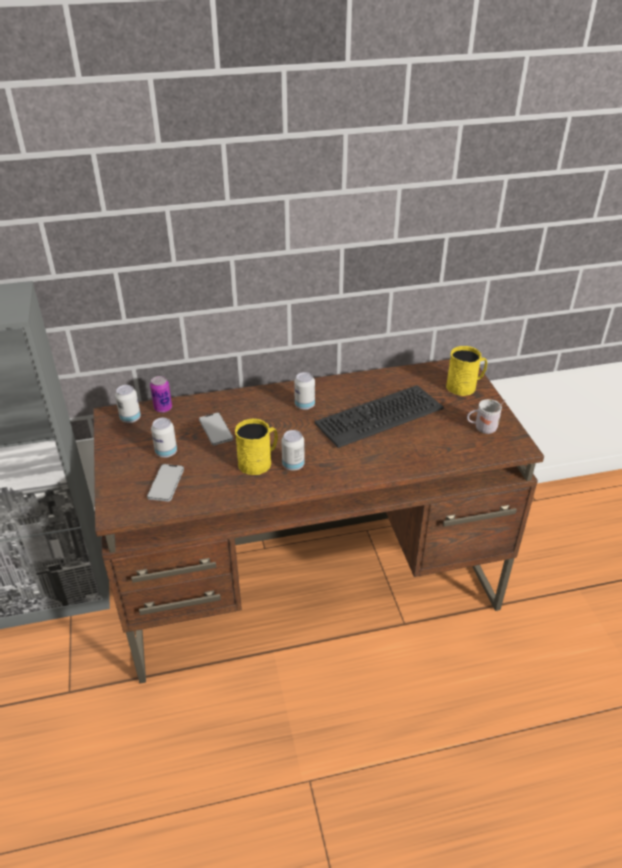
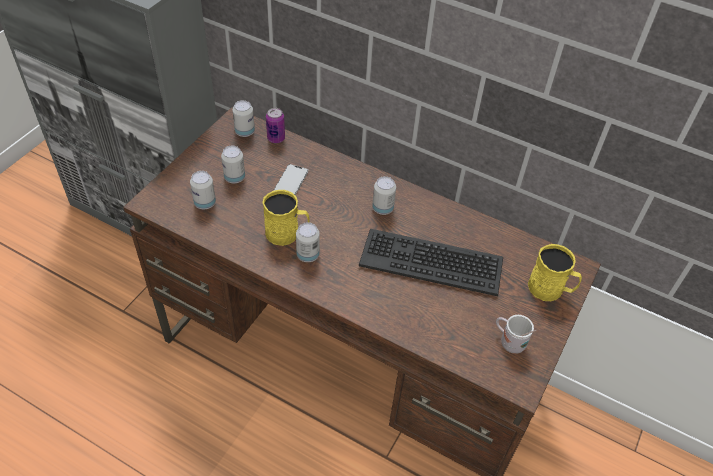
camera: 40 degrees right, 10 degrees up
(166, 483) = (205, 203): phone -> can

